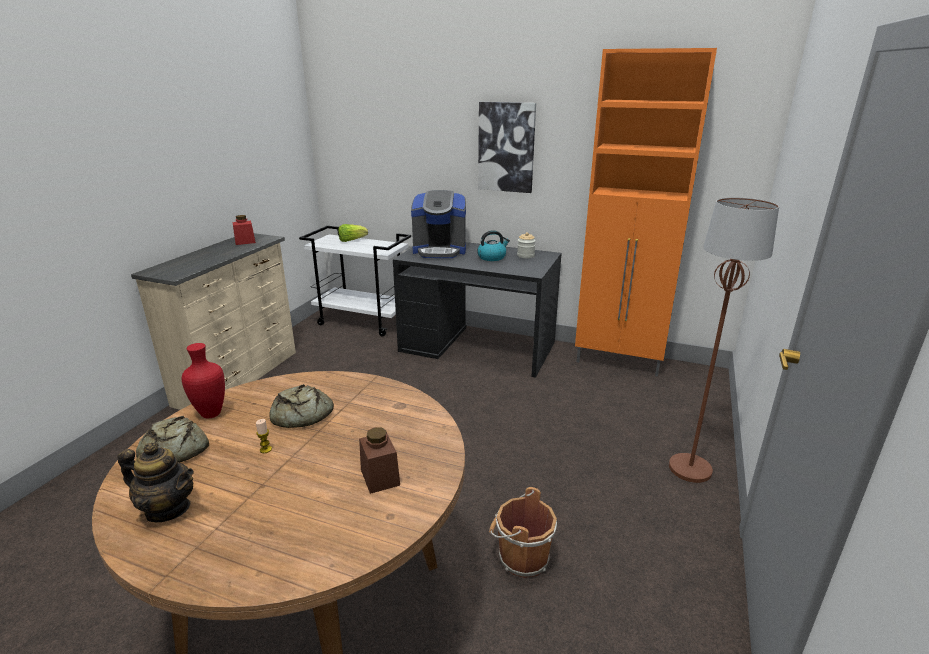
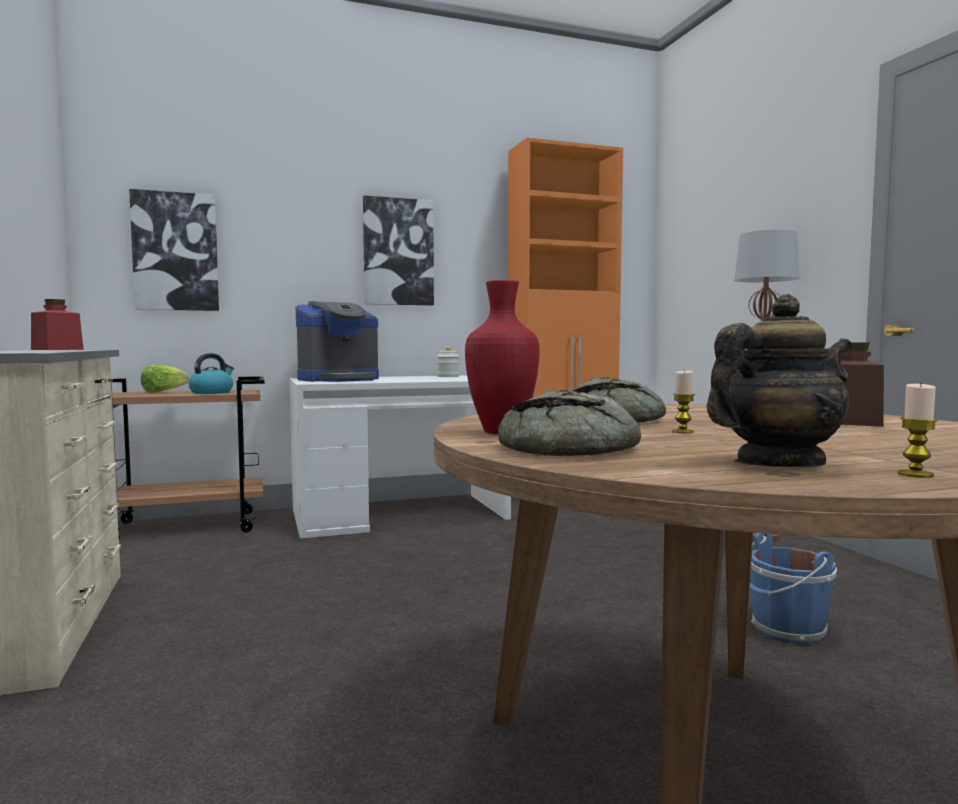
camera: 40 degrees left, 20 degrees down
(165, 549) = (915, 474): none -> candle
(363, 147) = (175, 252): none -> picture
(363, 321) = (187, 527): white cart -> brown cart
(477, 347) = (398, 514): black desk -> white desk
(492, 257) = (416, 378): kettle -> kettle (212, 392)
(521, 558) = (786, 630): brown bucket -> blue bucket

